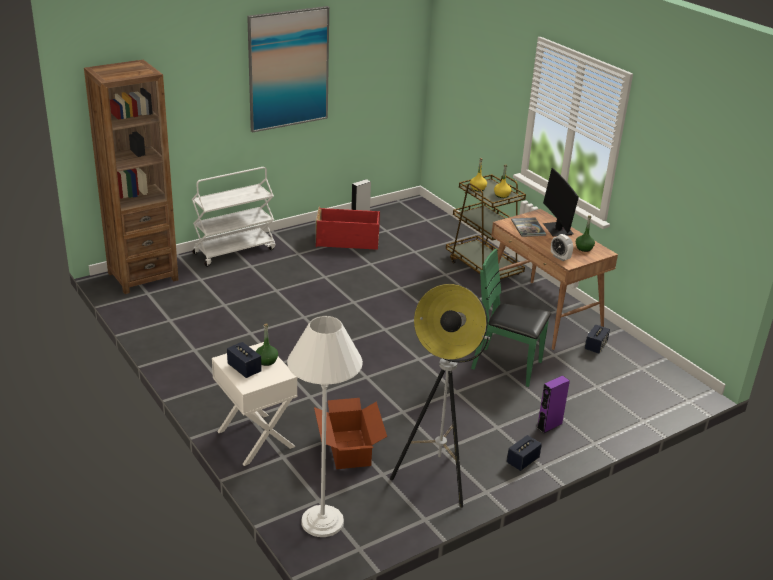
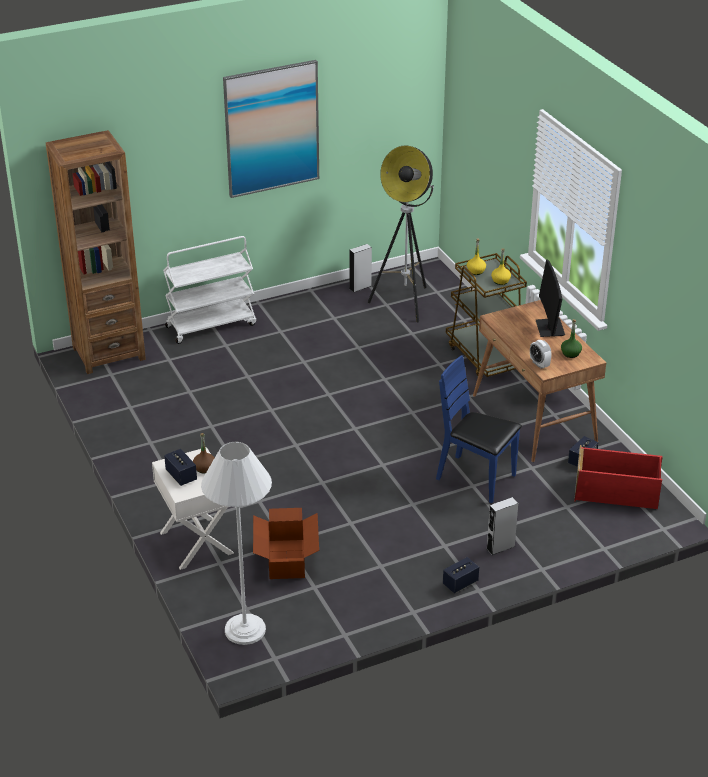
camera: 10 degrees right, 5 degrees up
(266, 361) = (204, 468): green bottle -> brown bottle
(348, 241) = (339, 317): red storage box -> red storage box (617, 492)
(438, 477) = (369, 594): floor lamp -> floor lamp (405, 303)
(507, 366) = (476, 478): green chair -> blue chair
(528, 228) = (517, 325): book -> none
(549, 426) = (500, 547): purple speaker -> grey speaker

